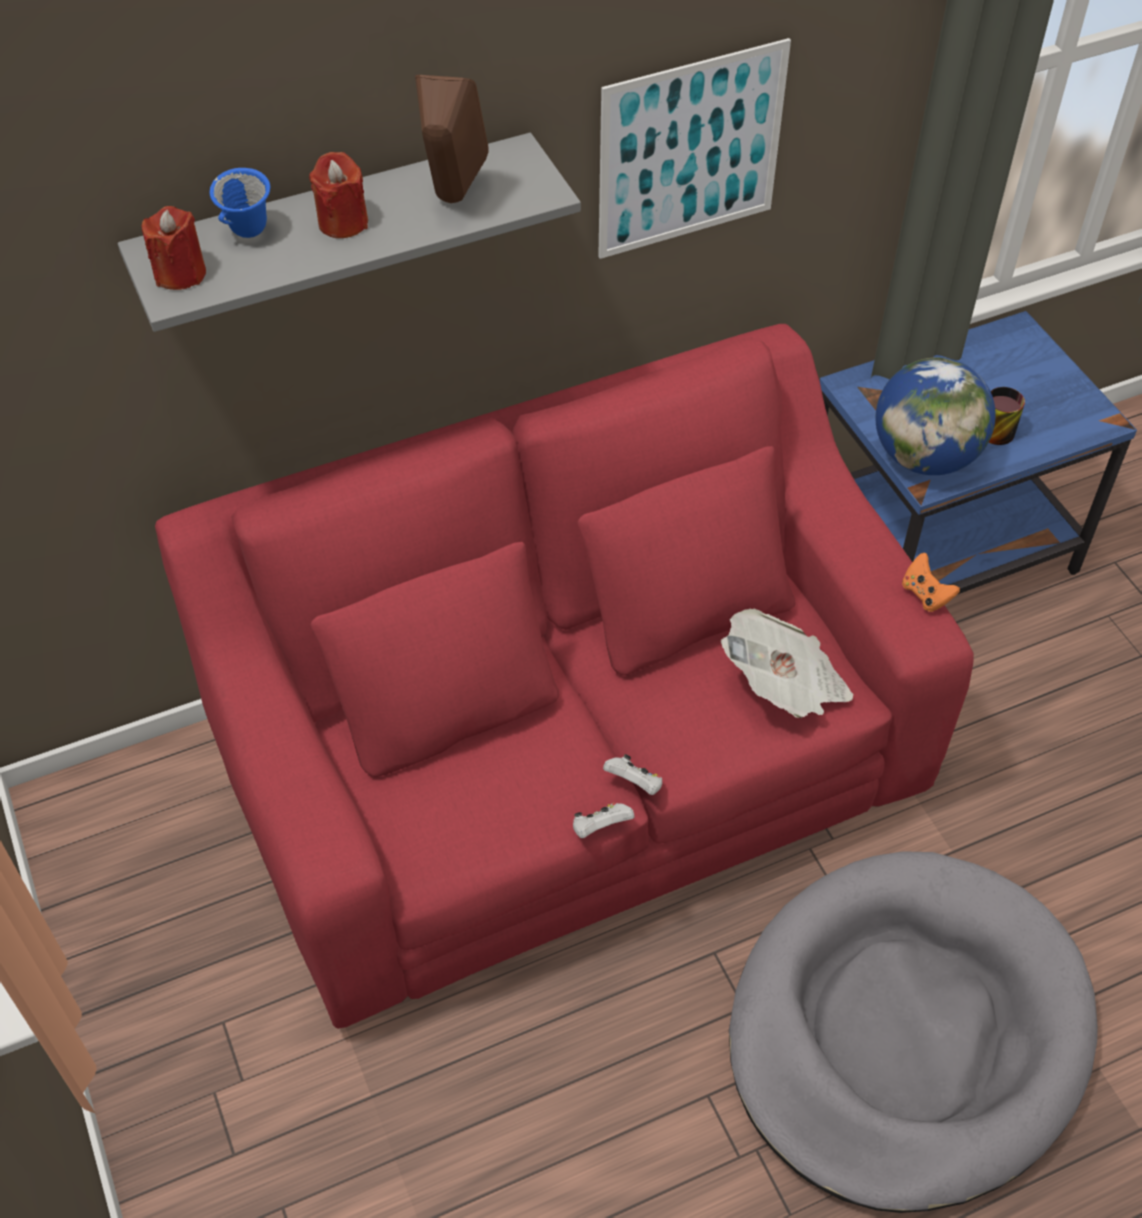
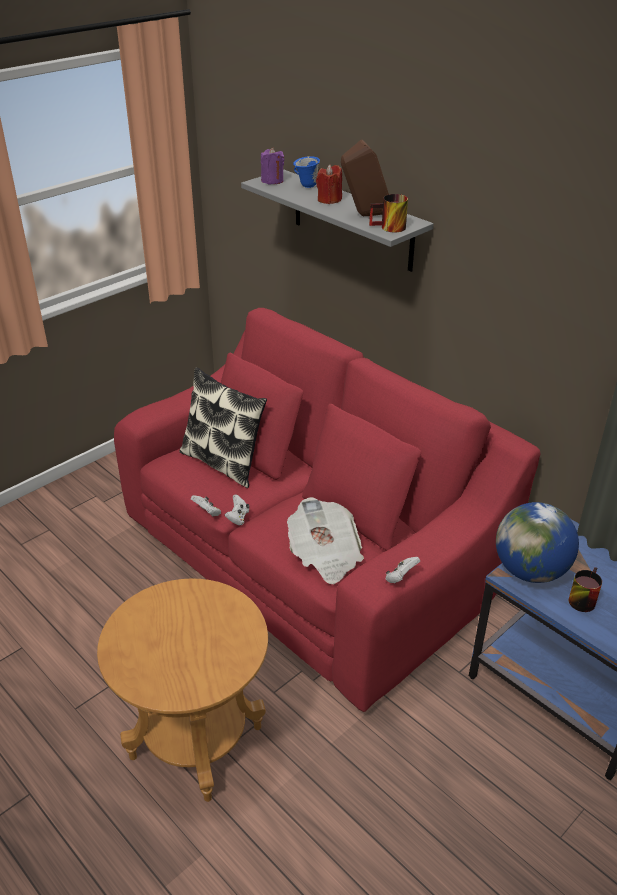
camera: 70 degrees right, 15 degrees down
(180, 274) = (272, 181): red candle -> purple candle
(463, 769) = (223, 462): none -> pillow
(528, 188) = (389, 228): none -> mug
(690, 151) = (508, 291): picture -> none
(906, 1032) = (196, 741): grey dog bed -> brown side table
(925, 594) = (400, 578): orange game controller -> white game controller

